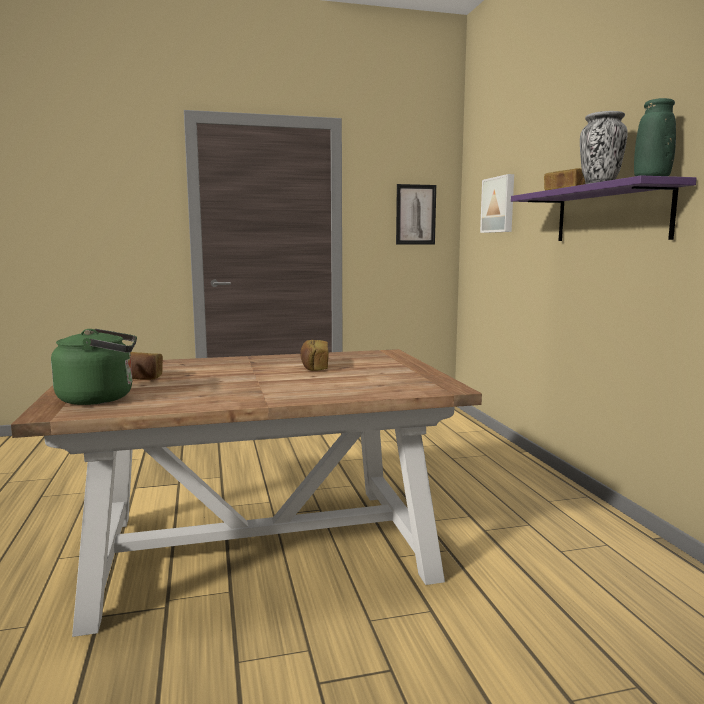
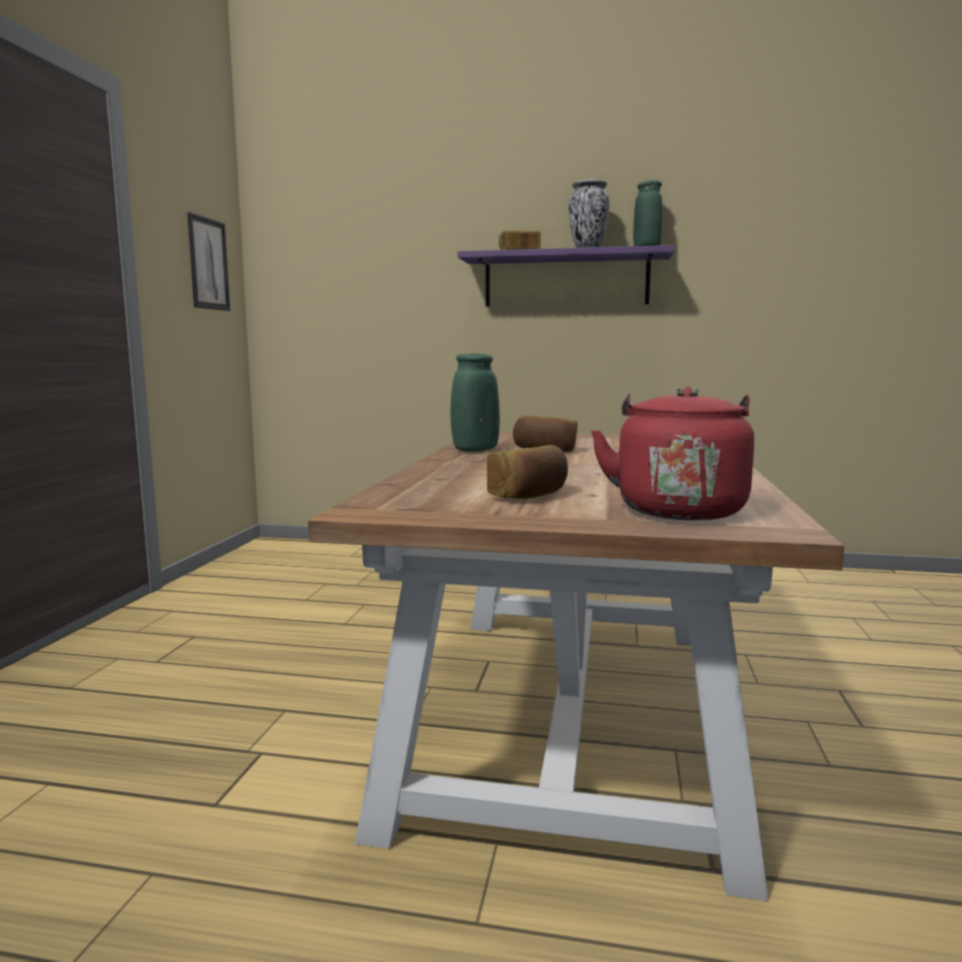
camera: 65 degrees left, 0 degrees up
(101, 398) = (678, 509): green kettle -> red kettle
(297, 358) = (475, 450): none -> green vase
(499, 205) = (353, 262): picture -> none

